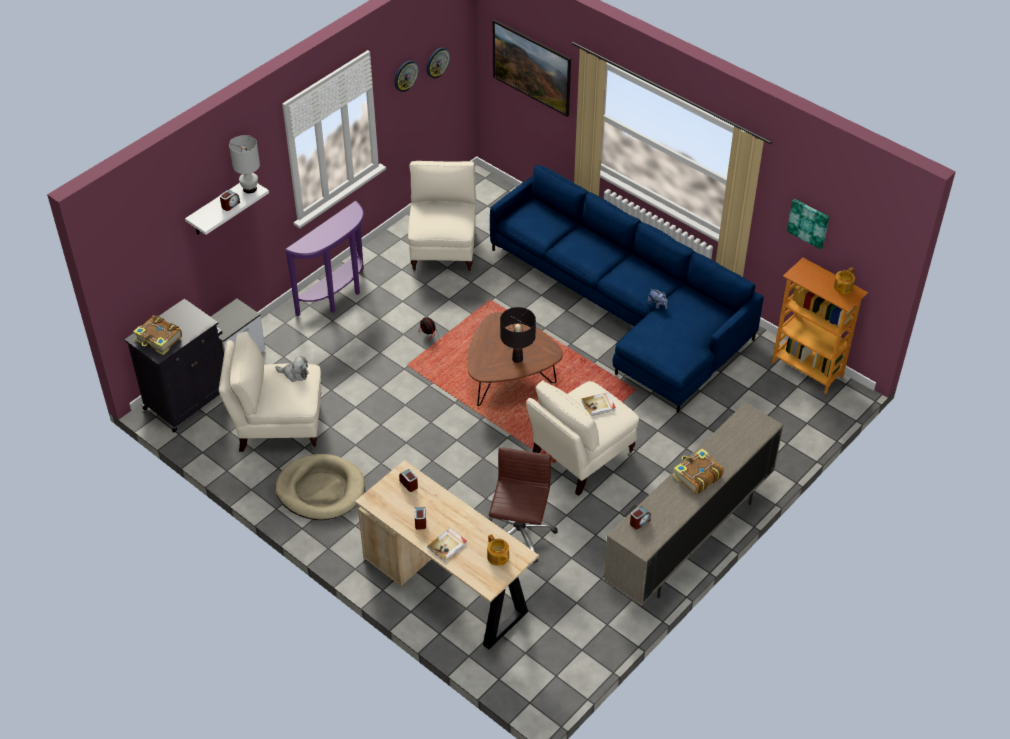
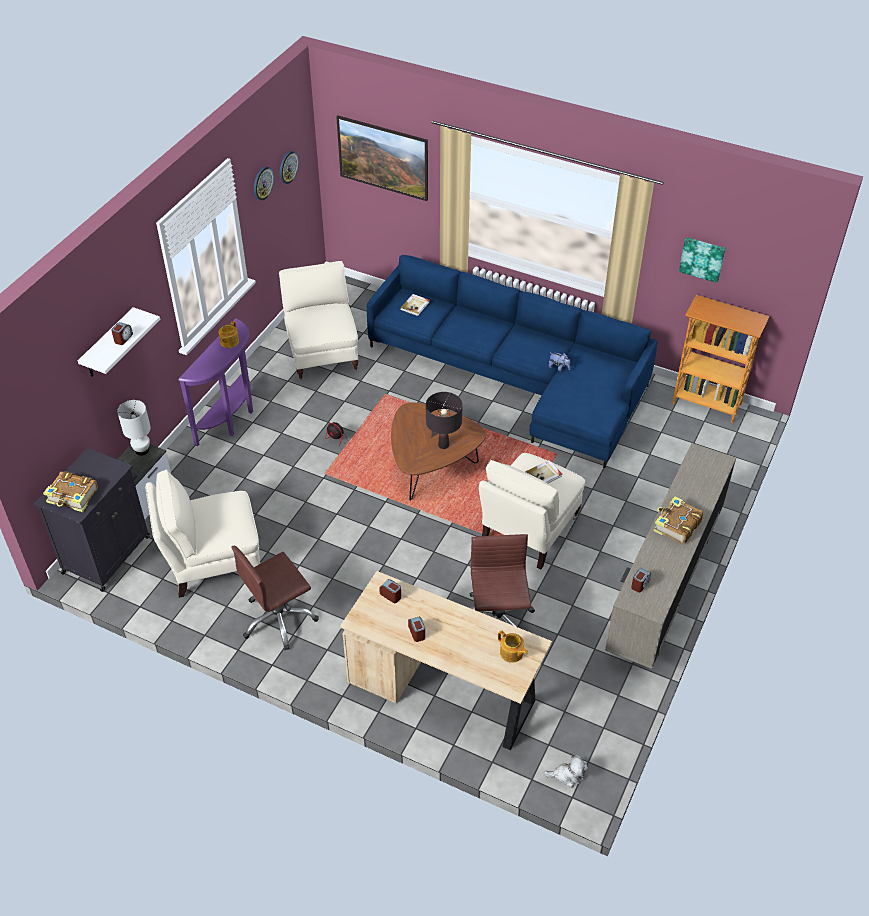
camera: 15 degrees left, 0 degrees up
(249, 189) = (139, 318): white table lamp -> white table lamp (142, 450)
(294, 374) = (224, 504): plush toy -> plush toy (567, 775)
(321, 490) = (279, 619): beige dog bed -> brown office chair
(447, 545) = (455, 652): book -> book (415, 306)
(842, 287) = (744, 316): teapot -> teapot (229, 342)

